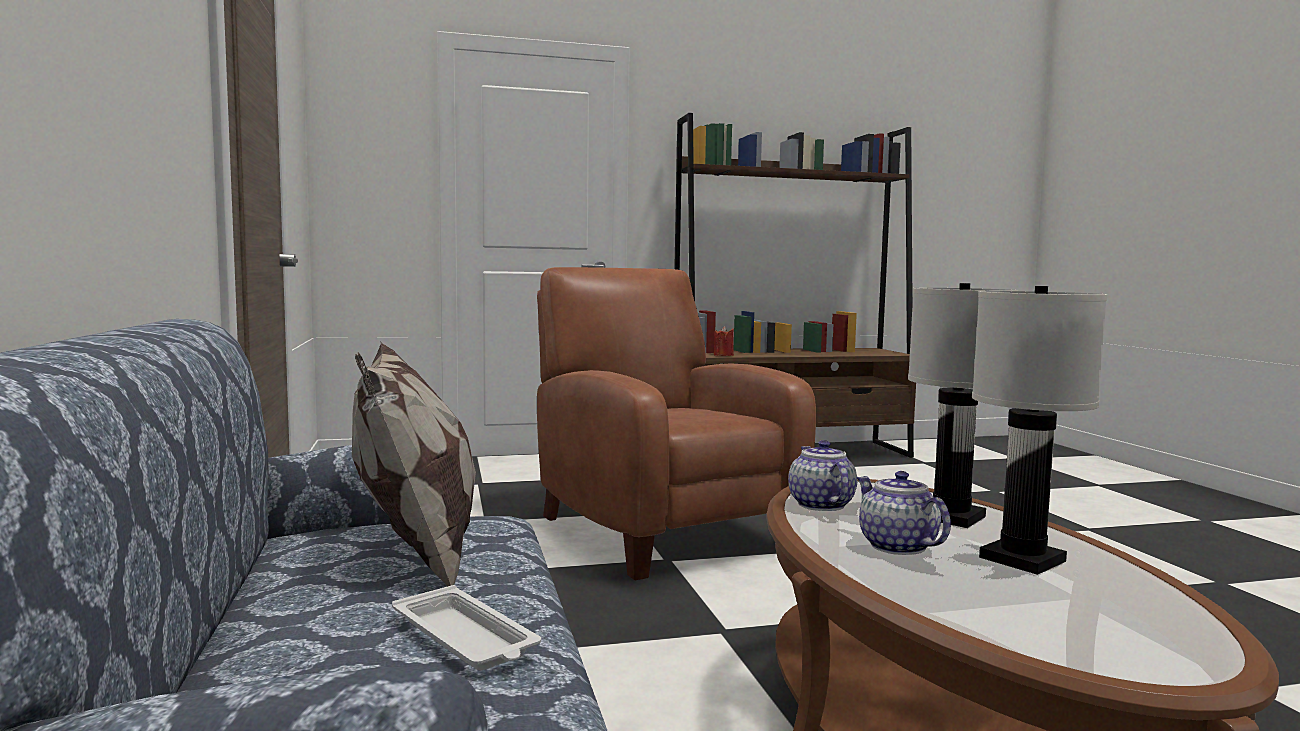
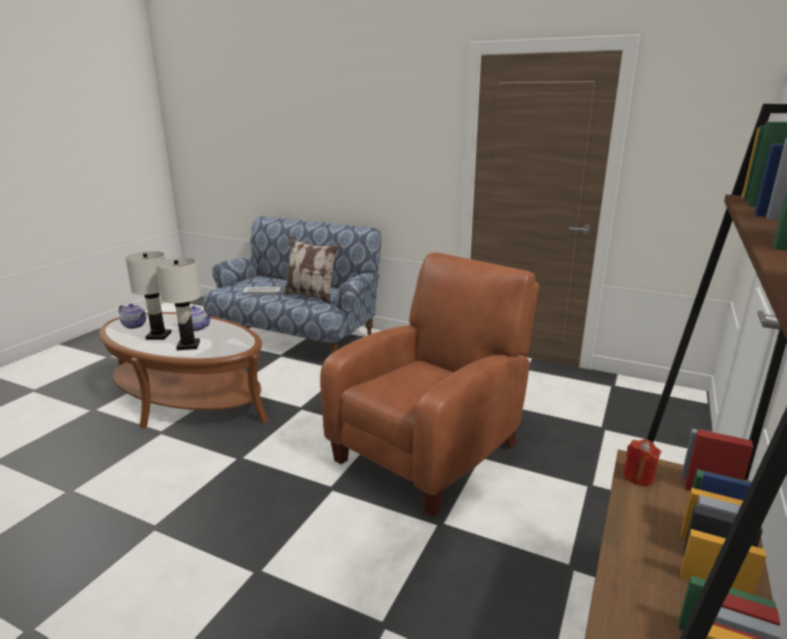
camera: 130 degrees right, 15 degrees up
(658, 529) = (432, 449): brown armchair -> brown armchair turned 60 degrees counterclockwise
(819, 504) = (235, 334): teapot -> teapot (135, 326)

